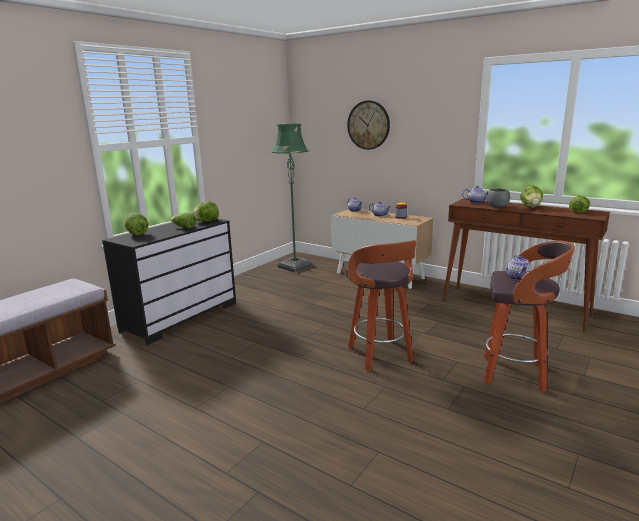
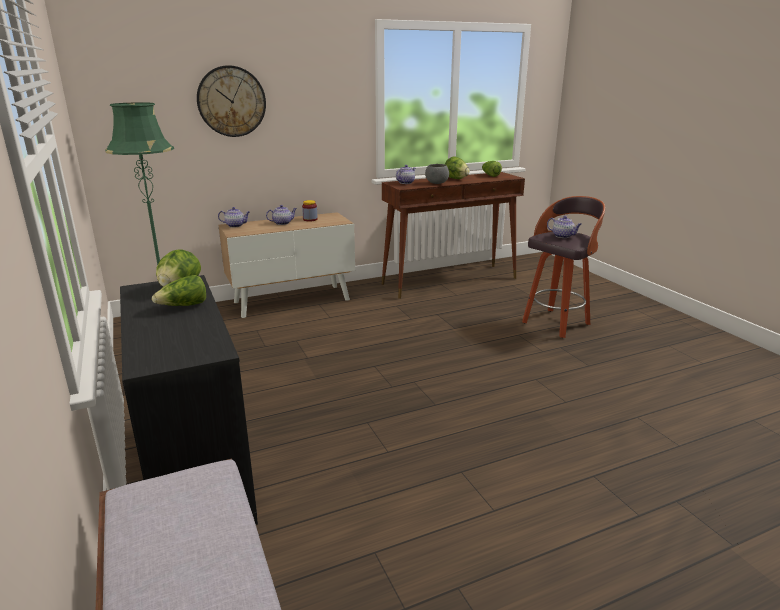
camera: 60 degrees left, 5 degrees up
(137, 234) = (154, 344): lettuce -> none
(381, 355) = (476, 362): stool -> none

